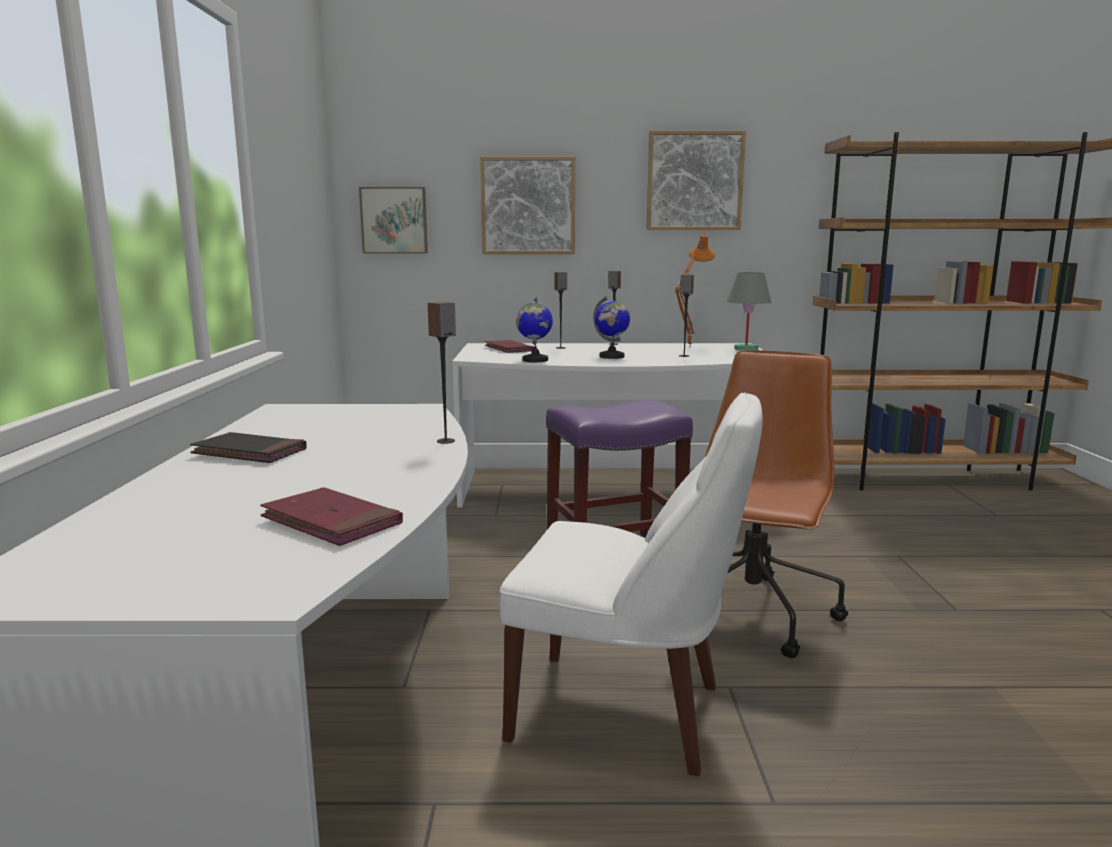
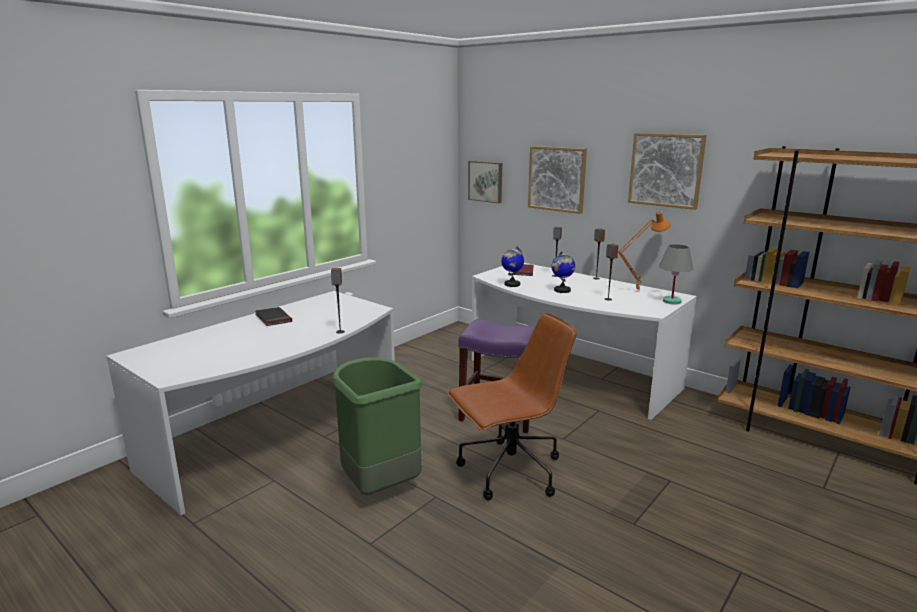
camera: 40 degrees right, 5 degrees up
(331, 522) = (229, 358): red book -> none
(627, 713) = (378, 485): white chair -> green trash can

